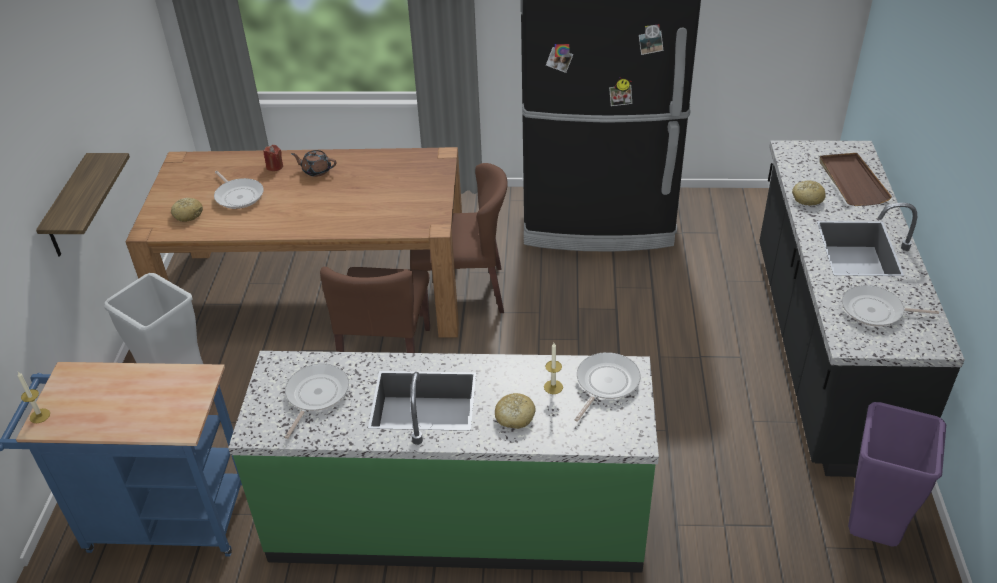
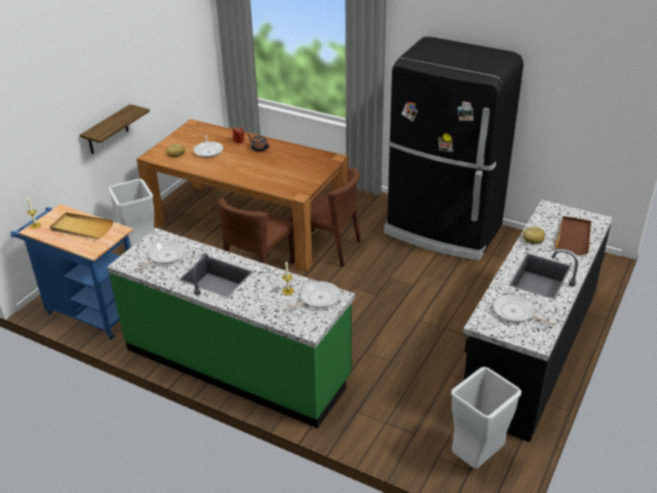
camera: 25 degrees right, 5 degrees down
(132, 393) = (81, 228): none -> beige tray
(514, 416) = (255, 298): bread -> none
(871, 528) = (476, 458): purple trash can -> grey trash can

